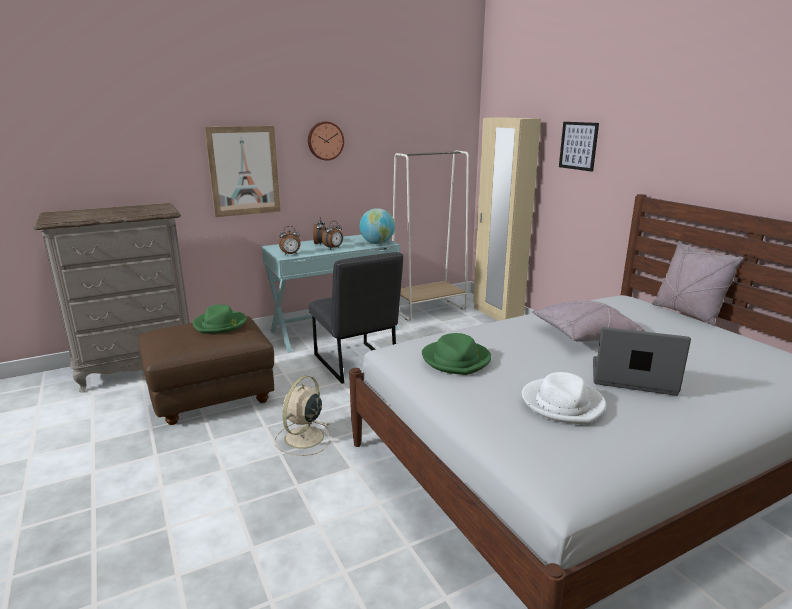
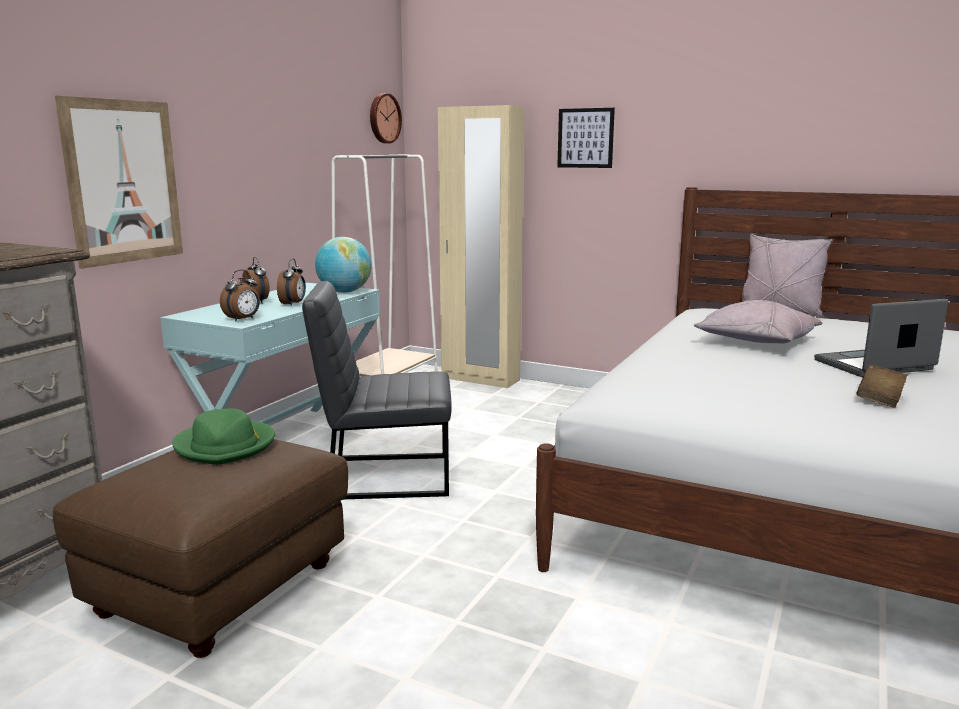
camera: 35 degrees left, 5 degrees down
(303, 438) = (459, 589): beige fan -> none
(325, 141) = (237, 133): wall clock -> wall clock (383, 118)
(355, 363) = (385, 476): grey chair -> grey chair turned 150 degrees clockwise
(456, 360) = (703, 389): green hat -> none
(563, 404) = (880, 398): white hat -> brown book

